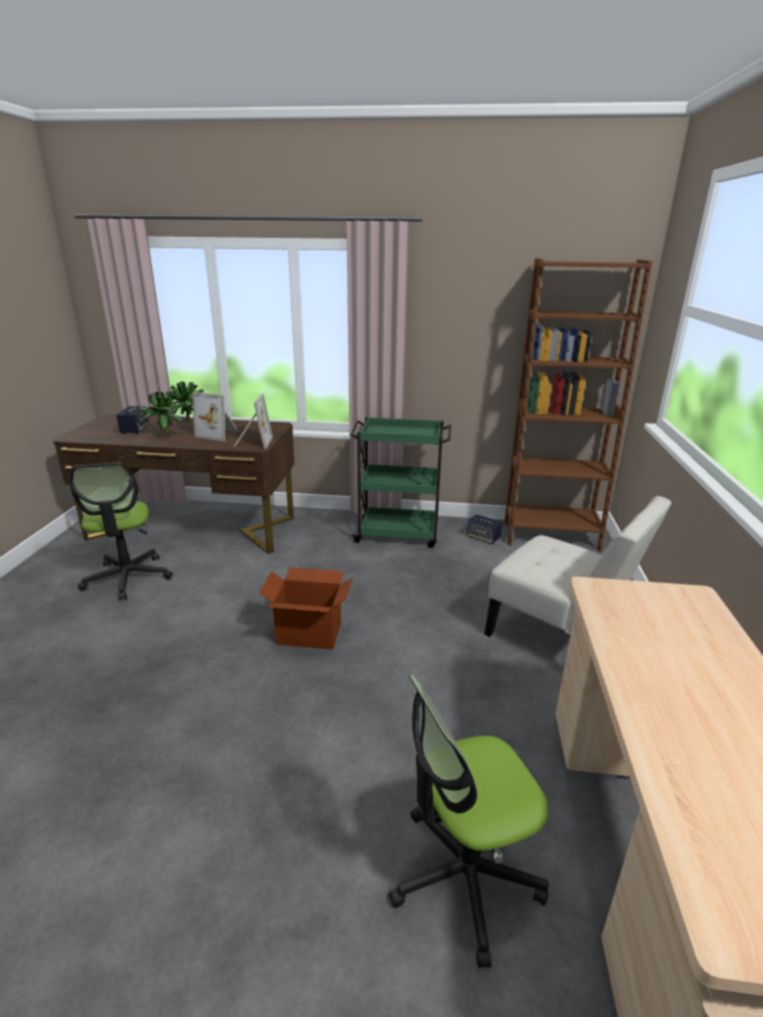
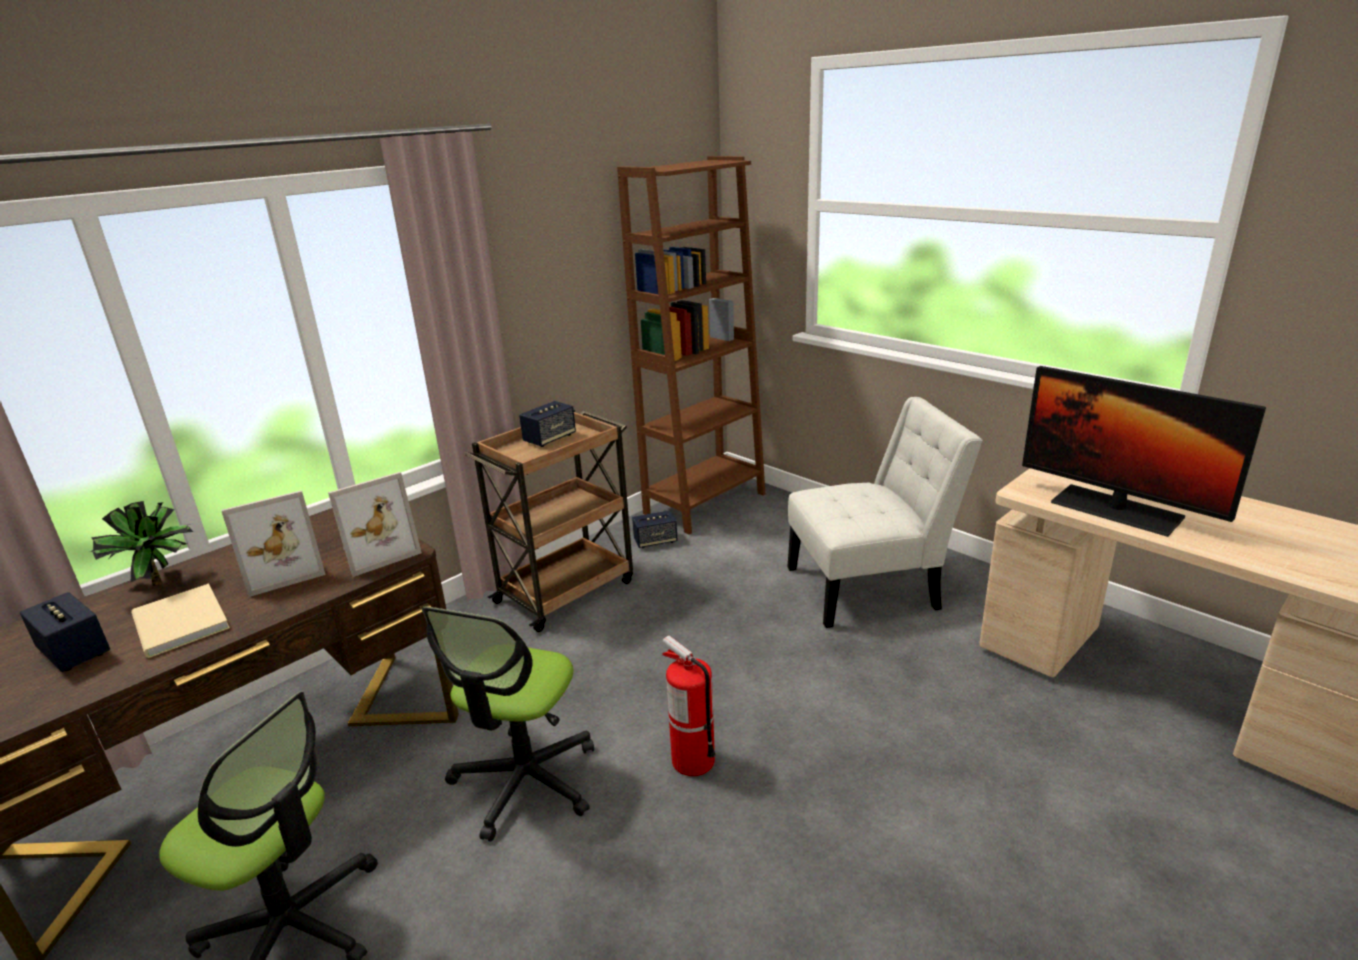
camera: 50 degrees left, 0 degrees up
(164, 435) = (178, 625): potted plant -> beige book
(252, 442) = (377, 552): picture frame -> picture frame turned 105 degrees clockwise
(309, 633) = (692, 760): cardboard box -> fire extinguisher
(399, 534) = (567, 590): green cart -> brown cart
(408, 431) = (550, 439): none -> speaker
(464, 876) = (1143, 810): office chair -> office chair (525, 781)
(633, 638) = (1116, 510): none -> monitor

